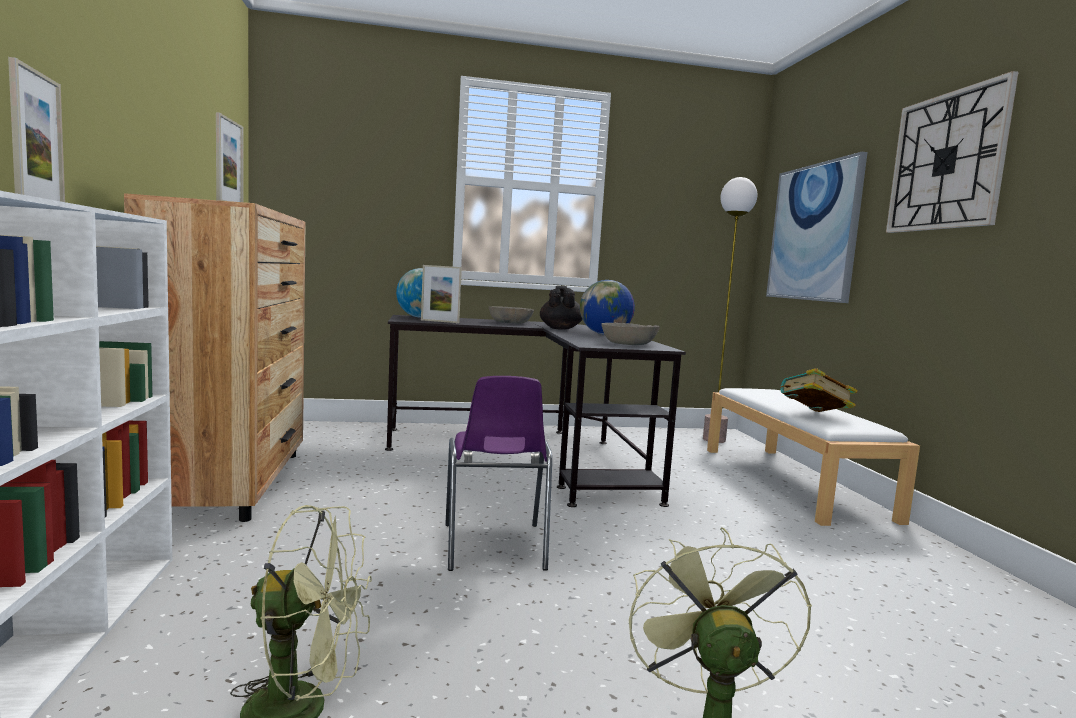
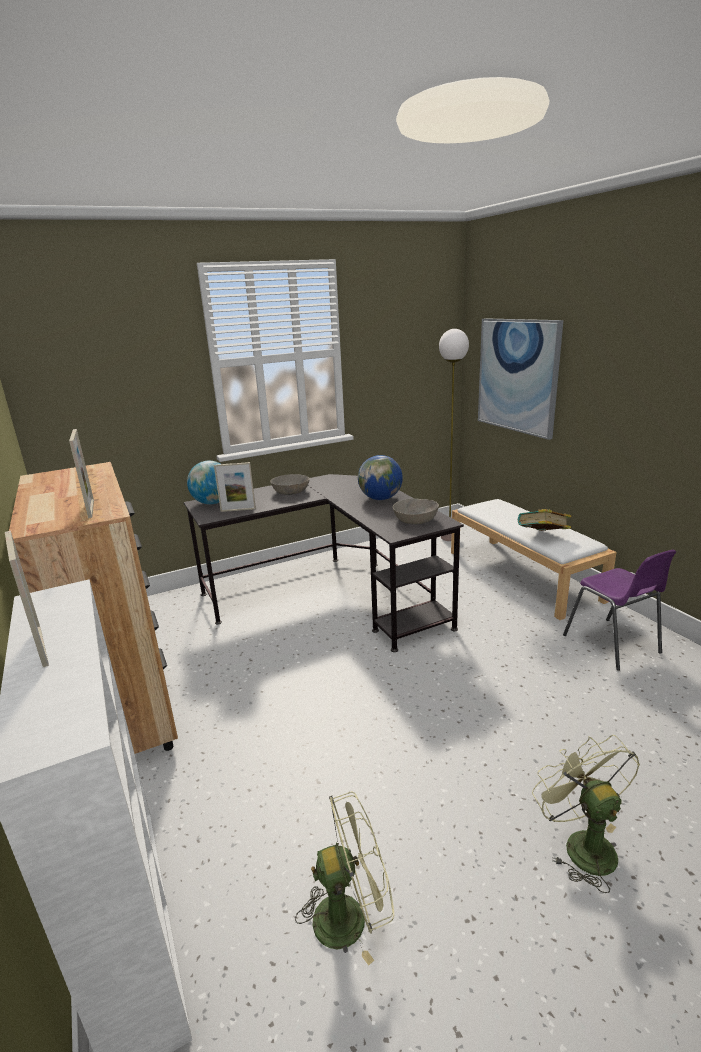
camera: 15 degrees left, 15 degrees up
(494, 548) = (370, 716): purple chair -> purple chair (613, 645)
(560, 328) = (339, 495): black teapot -> none
(947, 161) = (632, 346): wall clock -> none

